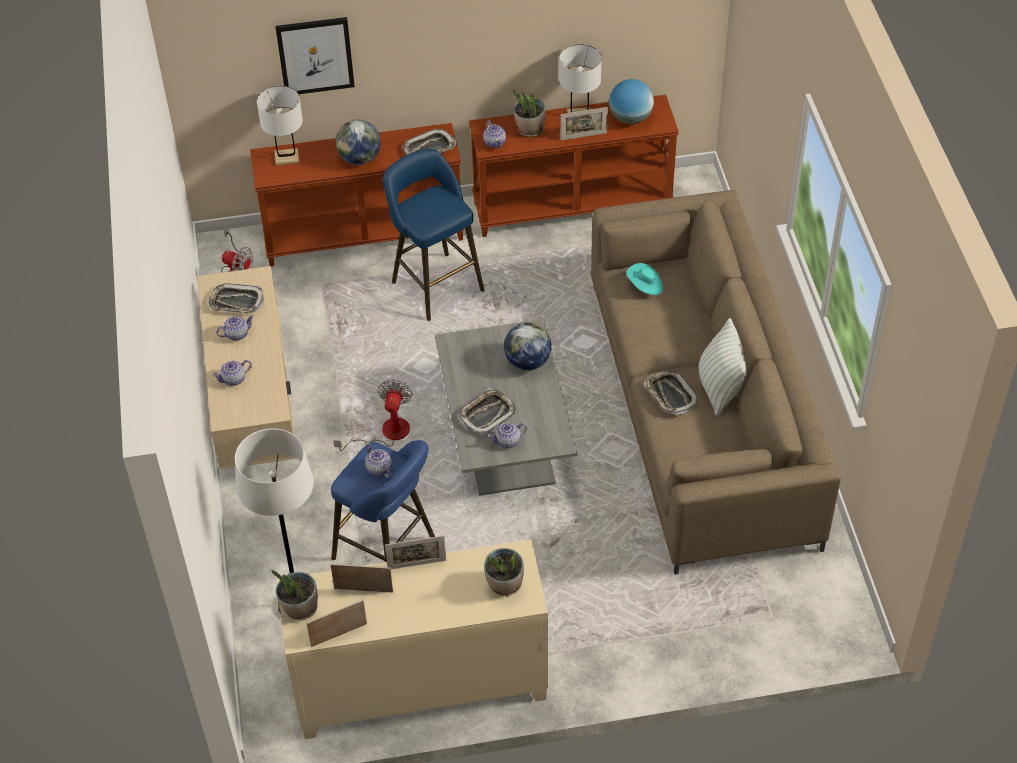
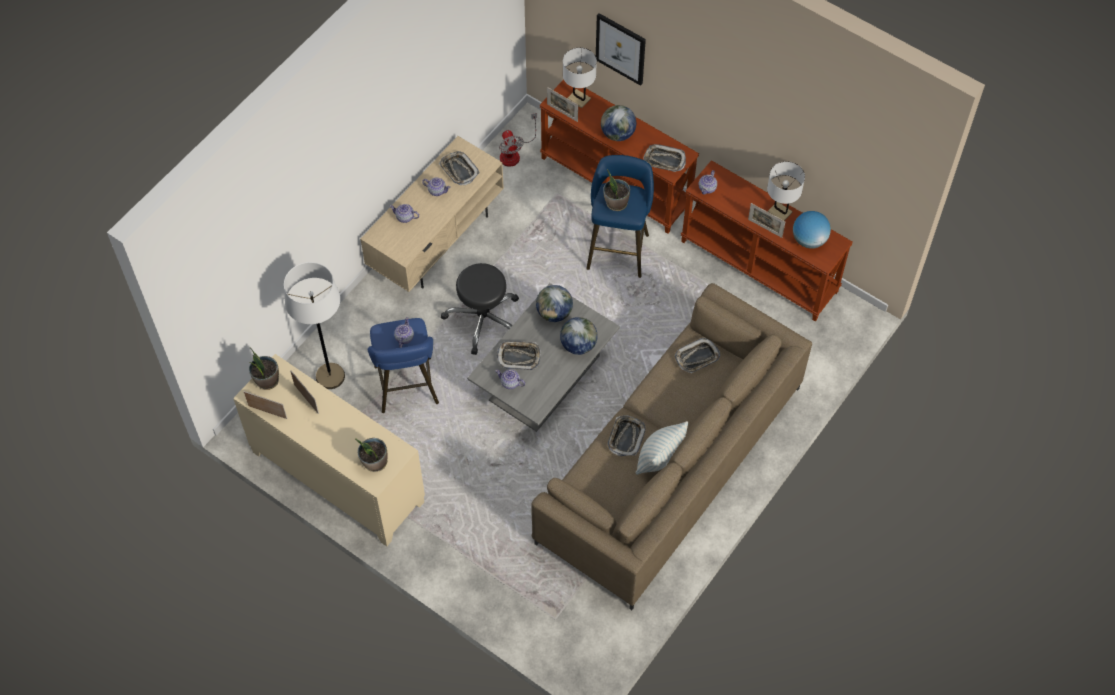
camera: 45 degrees right, 10 degrees up
(386, 434) = (484, 319): fan -> black stool
(417, 564) = (347, 410): picture frame -> picture frame (562, 113)
(472, 354) = (554, 313): none -> globe
(530, 130) = (738, 197): potted plant -> potted plant (616, 203)
(645, 286) = (697, 357): turquoise hat -> tray

